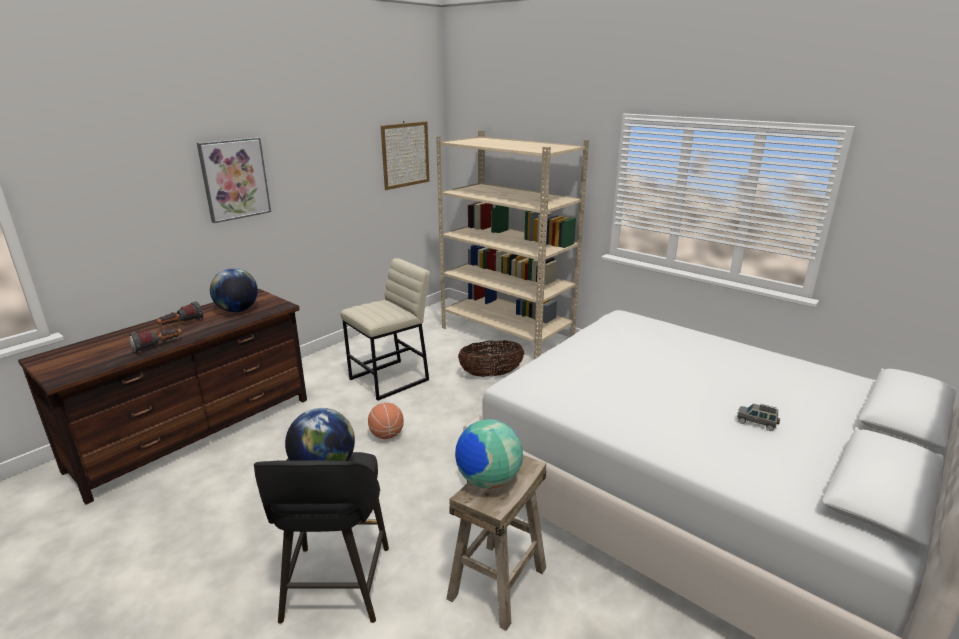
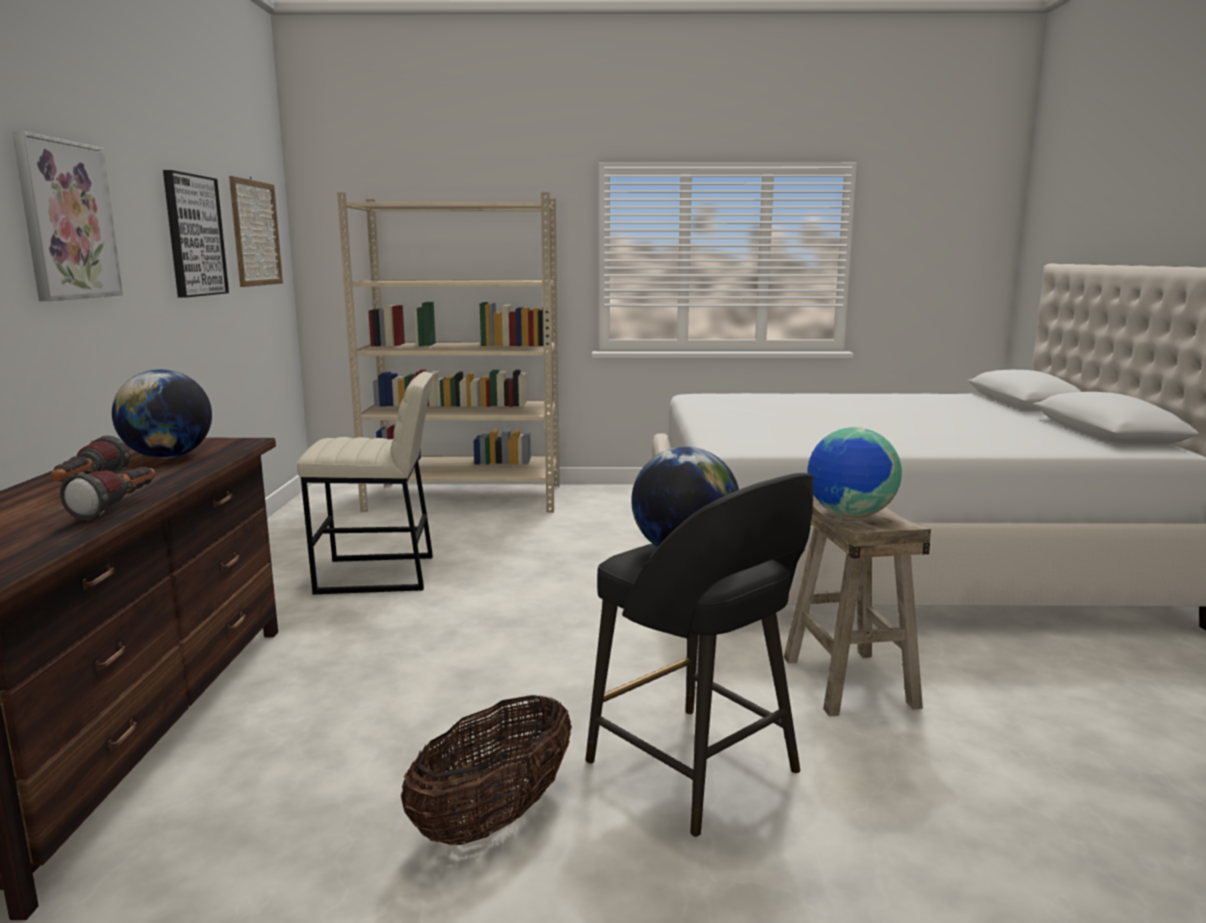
camera: 40 degrees left, 10 degrees down
(342, 167) = (194, 235): none -> picture
(386, 435) = (483, 623): basketball -> none
(391, 379) = (379, 574): beige chair -> beige chair turned 75 degrees clockwise
(491, 374) = (515, 534): basket -> basket (494, 818)
(756, 423) = (963, 423): grey toy car -> none

